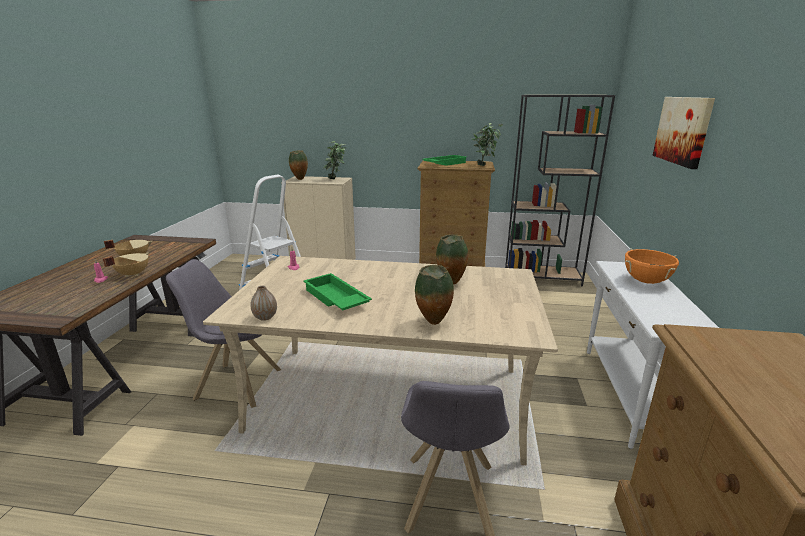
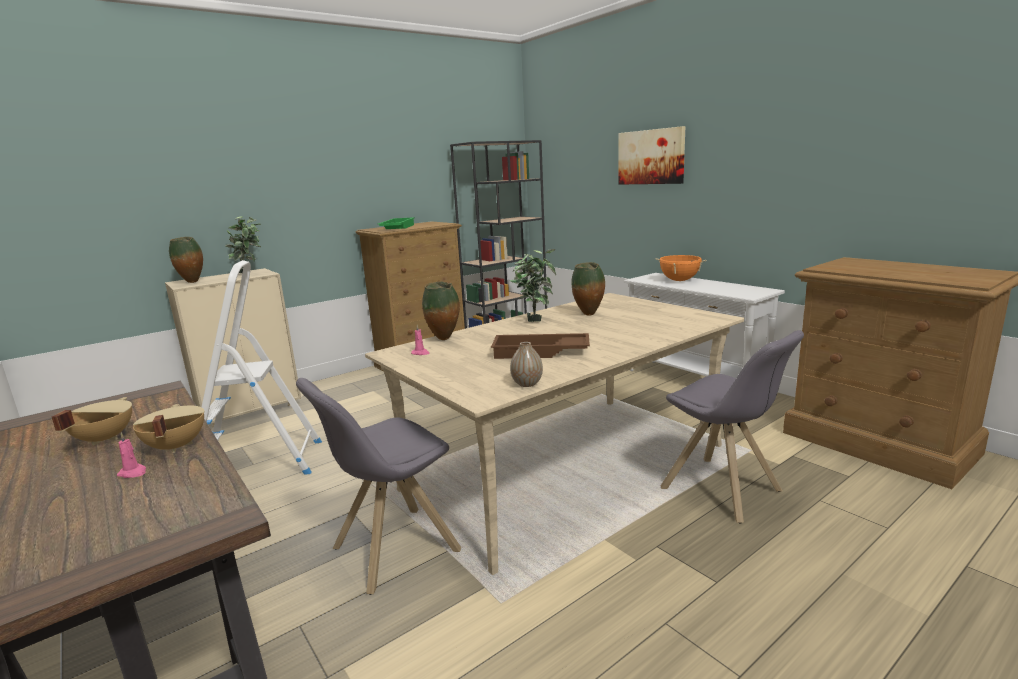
camera: 45 degrees left, 5 degrees down
(335, 299) = (540, 352): green tray -> brown tray
(433, 323) = (653, 334): vase -> vase (444, 339)
(485, 165) = (442, 223): potted plant -> potted plant (535, 320)

